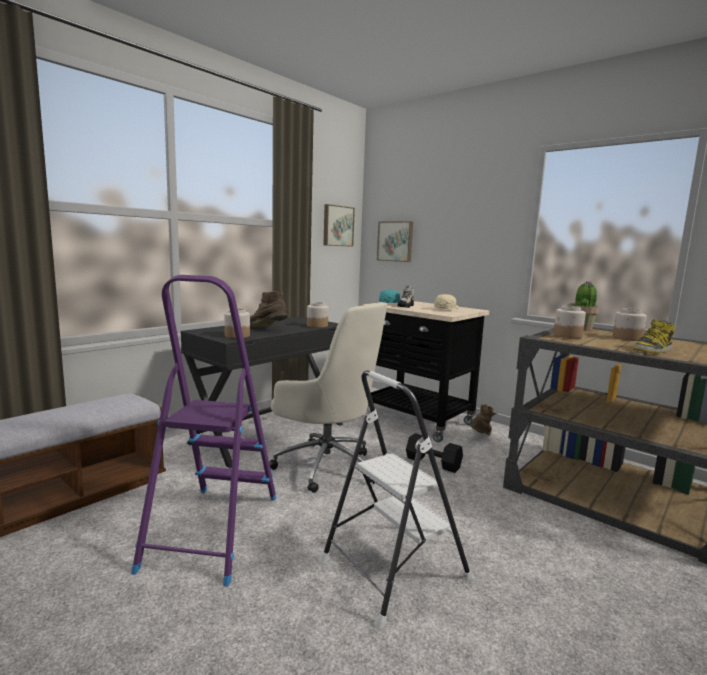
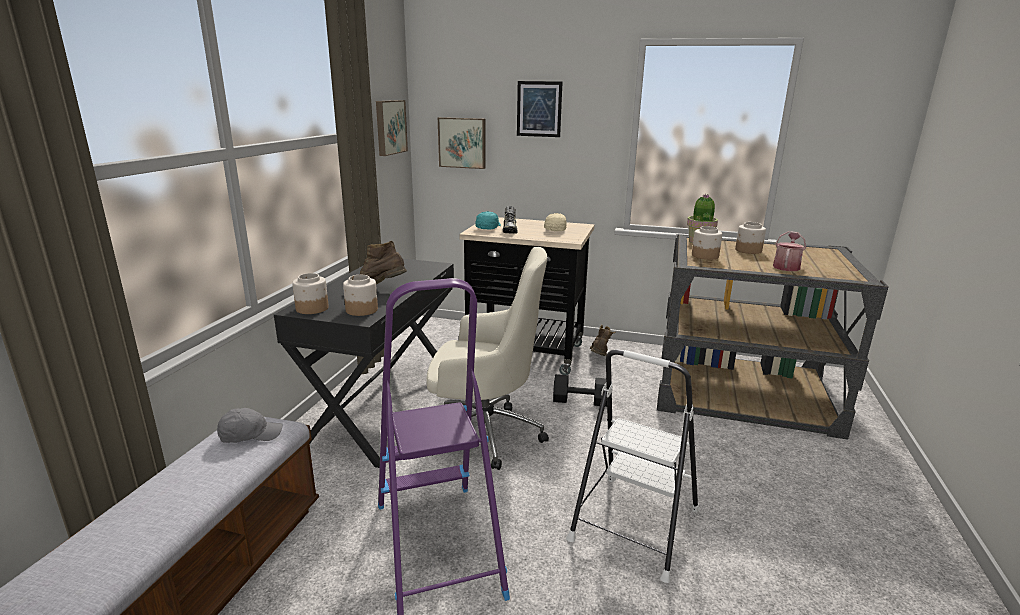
camera: 25 degrees left, 10 degrees up
(117, 402) = (250, 435): none -> grey cap
(317, 326) = (423, 271): jar -> jar (312, 308)
(454, 212) = (539, 109): none -> picture
(652, 350) = (786, 266): boot -> watering can

